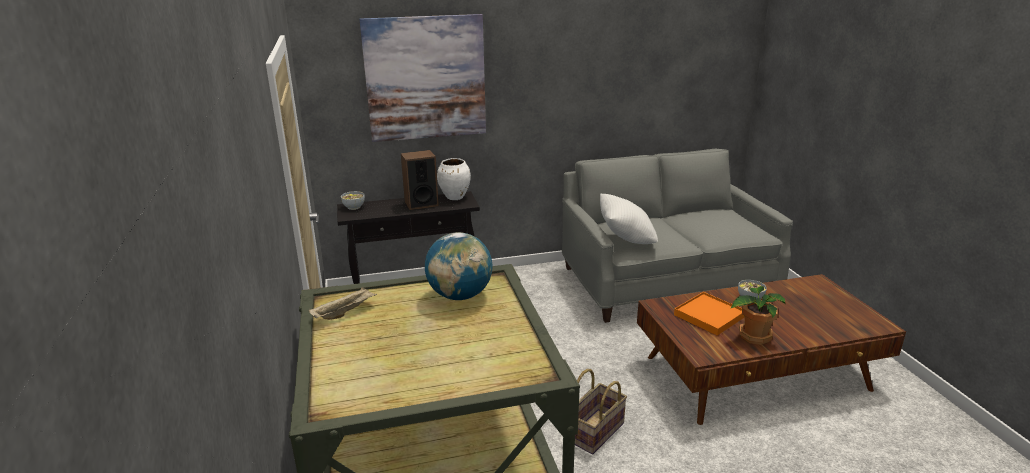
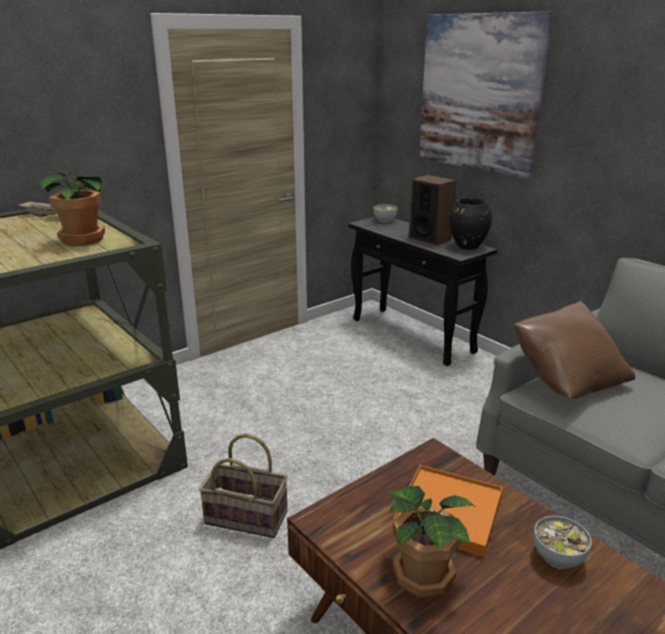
camera: 65 degrees right, 0 degrees up
(455, 197) = (467, 246): white vase -> black vase
(460, 296) = (84, 240): globe -> potted plant
(625, 239) = (567, 380): white pillow -> brown pillow

